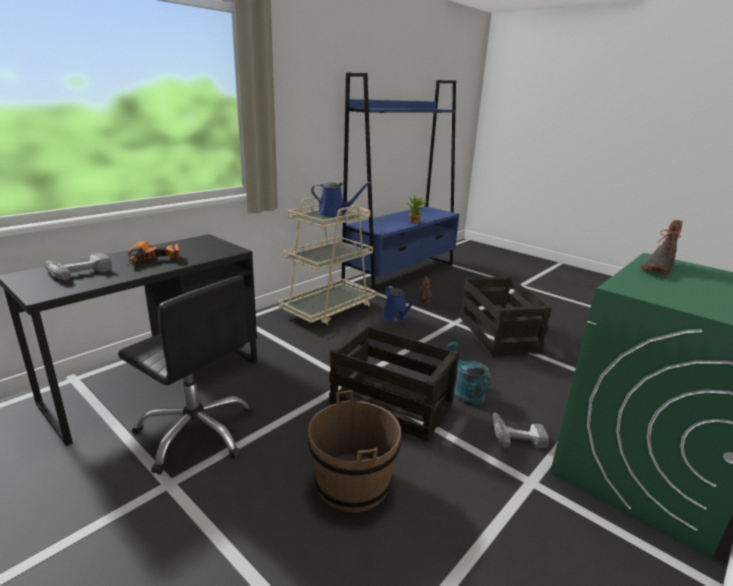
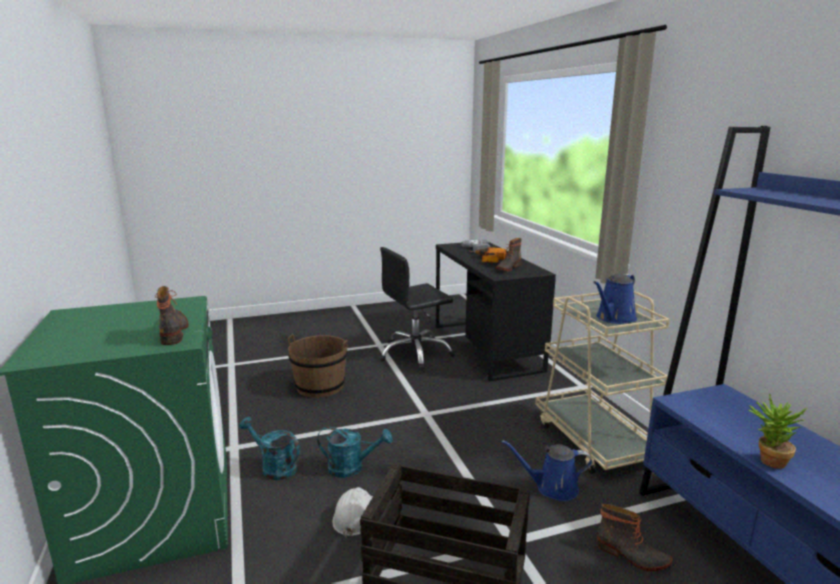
camera: 120 degrees right, 5 degrees down
(191, 250) = (507, 268): none -> boot
(390, 404) = (377, 421): crate -> none
(505, 373) = (355, 516): none -> white hard hat
(517, 434) = (274, 467): power drill -> turquoise watering can

